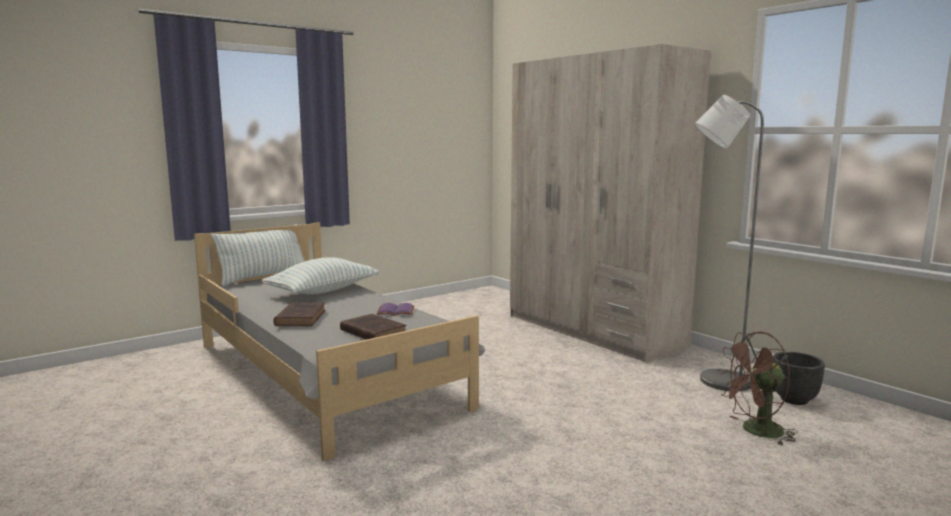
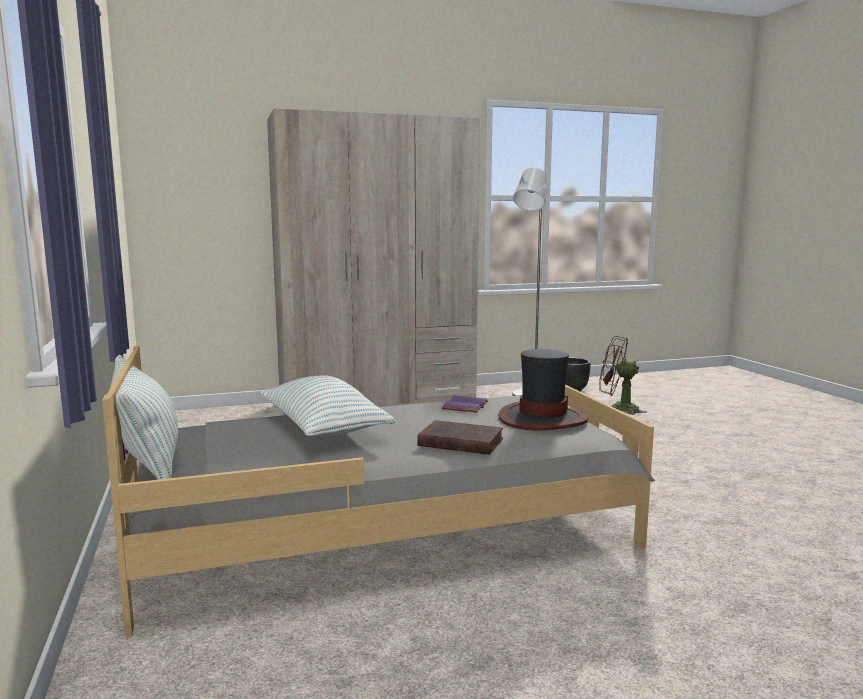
camera: 70 degrees left, 0 degrees up
(372, 332) = (542, 419): brown book -> hat
(755, 431) = (618, 408): brown fan -> brown fan turned 105 degrees clockwise

